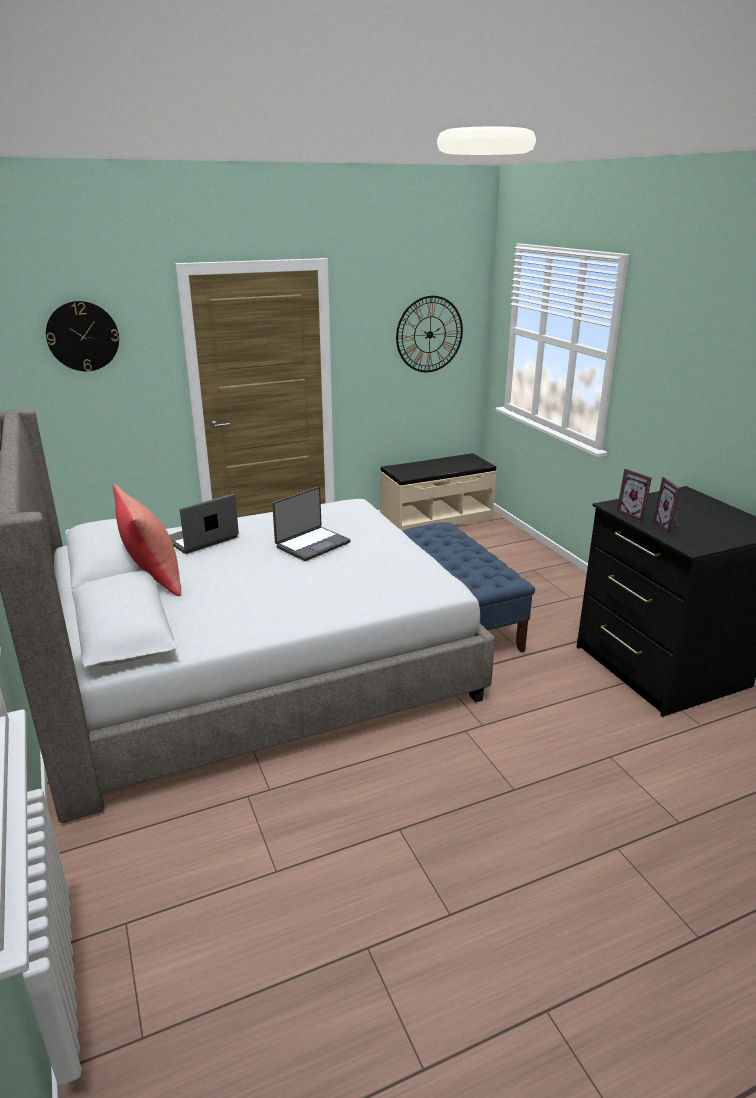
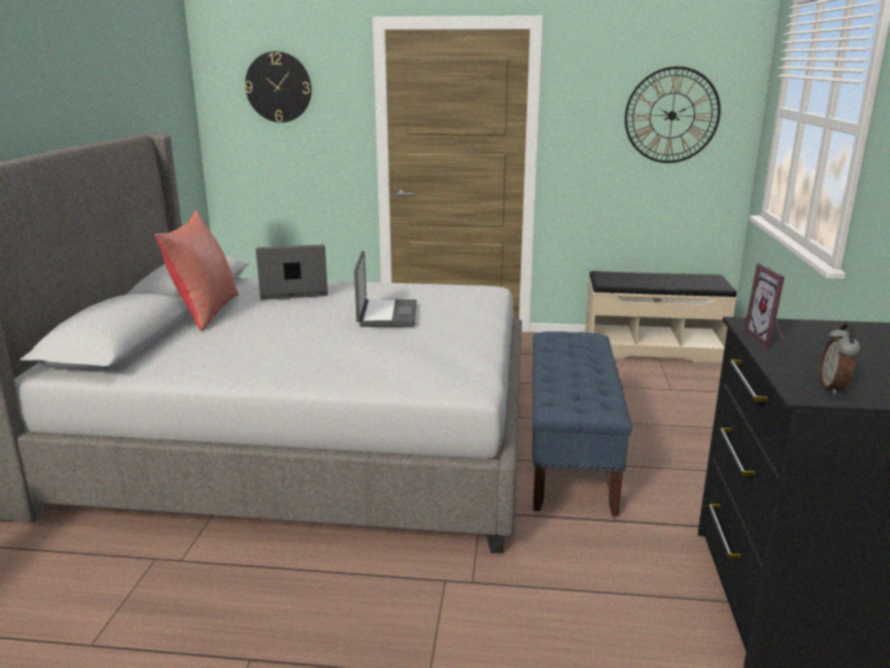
camera: 30 degrees right, 5 degrees down
(312, 544) = (386, 315): laptop -> laptop turned 75 degrees counterclockwise
(669, 526) = (805, 361): picture frame -> none
(700, 541) = (834, 388): none -> alarm clock

